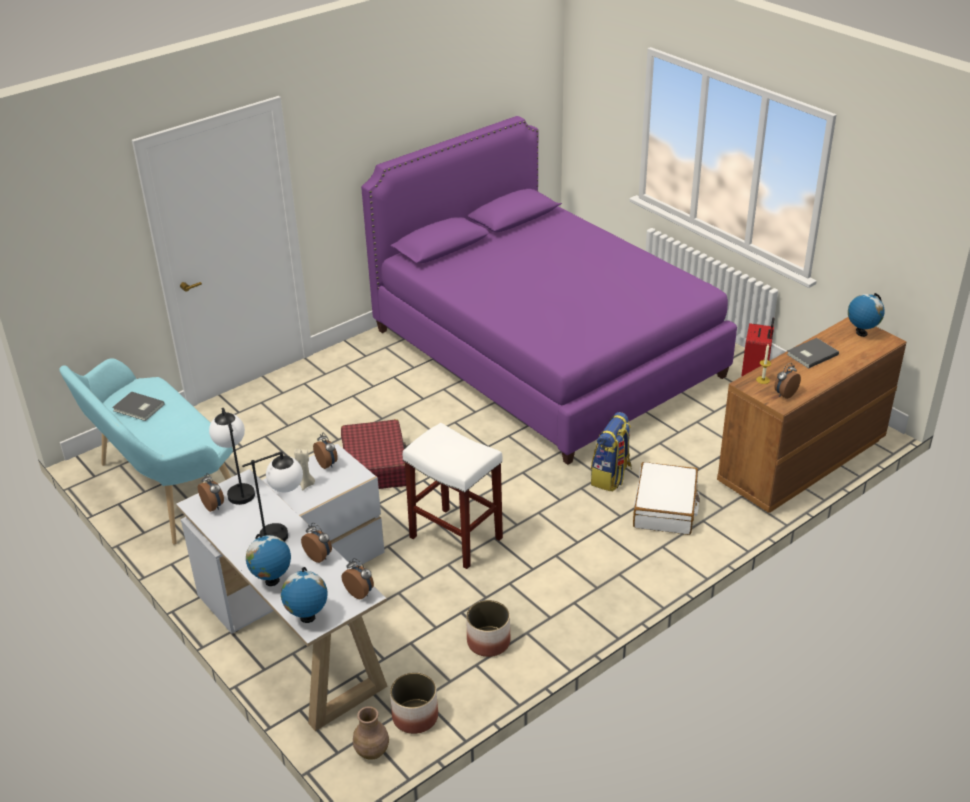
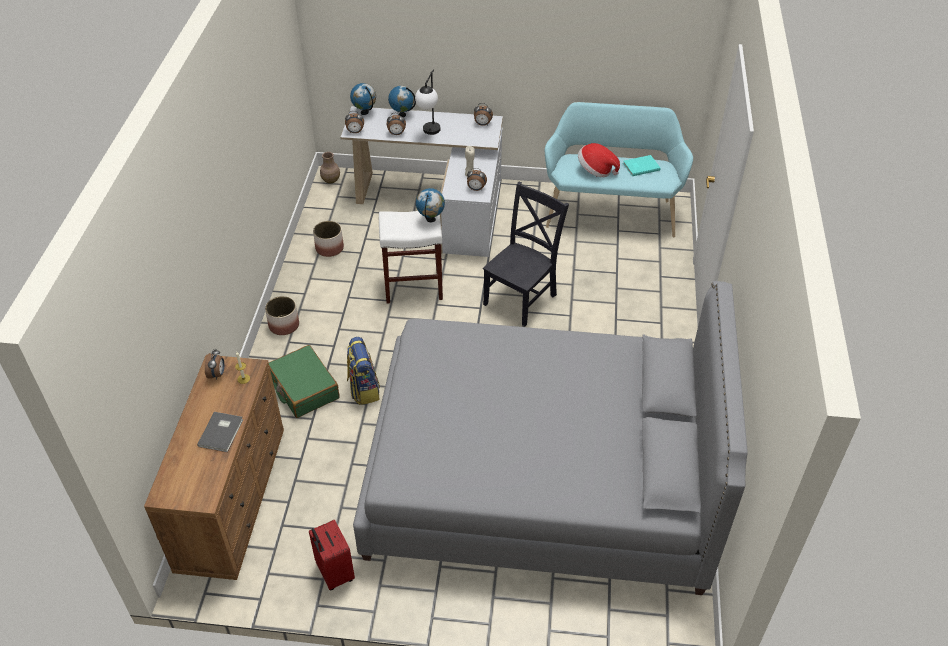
camera: 135 degrees right, 10 degrees up
(138, 408) = (640, 166): grey book -> turquoise book
(180, 429) = (596, 170): none -> hat
(238, 489) = (485, 136): table lamp -> none
(375, 466) = (522, 298): red suitcase -> black chair
(415, 717) = (327, 201): planter -> planter (284, 325)
(546, 353) = (539, 477): purple bed -> grey bed
(665, 508) = (304, 388): white suitcase -> green suitcase
(861, 333) = (191, 490): globe -> globe (431, 219)

